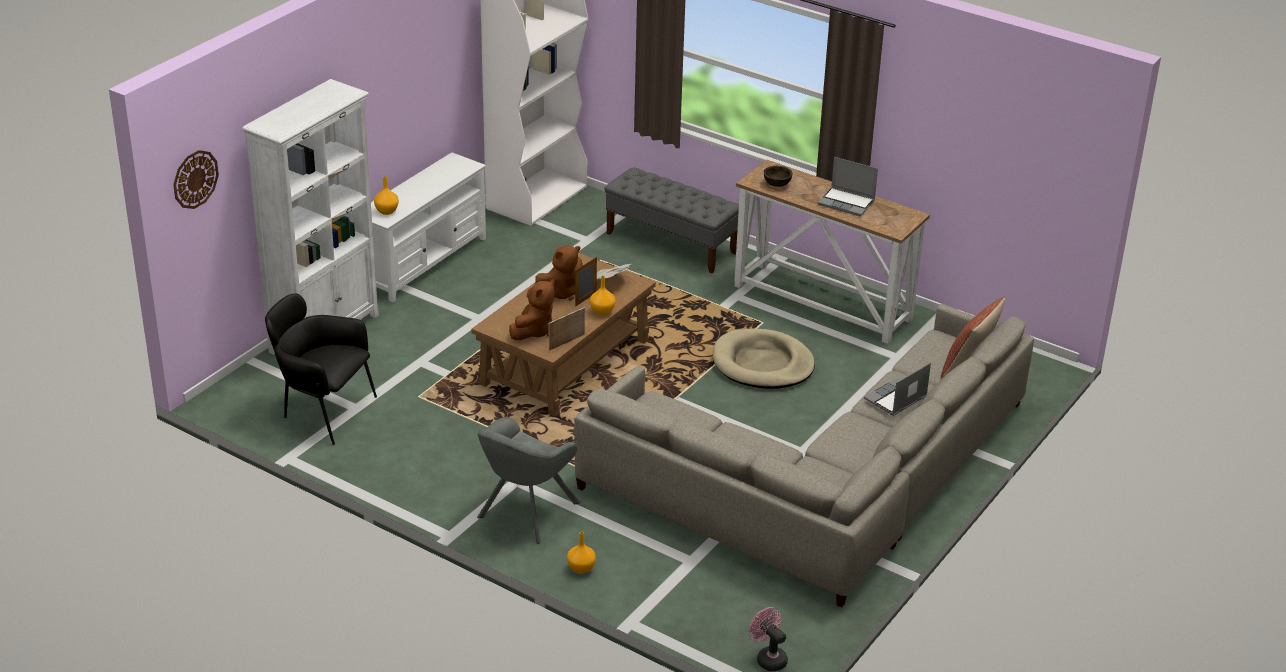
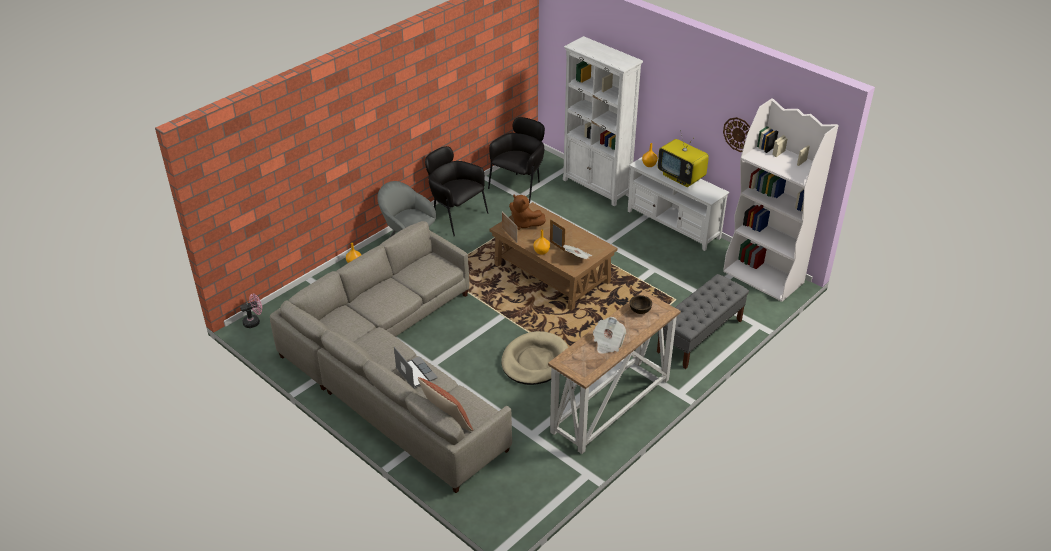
camera: 100 degrees right, 5 degrees up
(195, 179) = (558, 40): wall clock -> wall clock (739, 134)
(419, 185) = (681, 177): none -> television
(424, 472) = (455, 216): none -> black armchair
(560, 292) = (567, 237): brown plush toy -> none
(847, 203) = (608, 343): laptop -> newspaper

